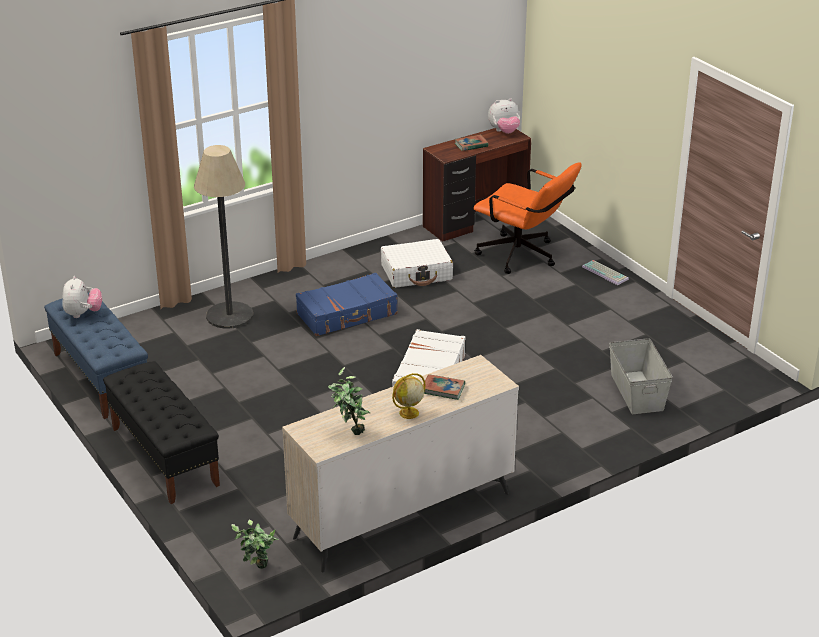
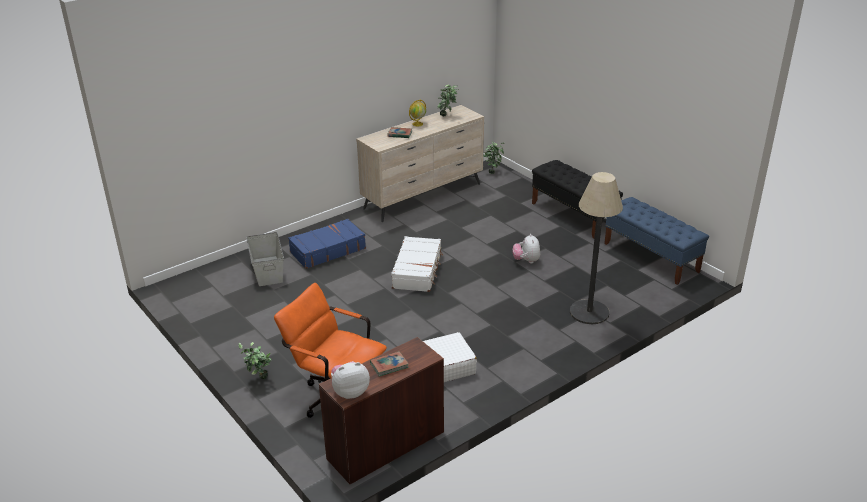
camera: 175 degrees right, 0 degrees up
(83, 314) = (672, 226): plush toy -> plush toy (526, 261)
(347, 314) = (492, 319): blue suitcase -> blue suitcase (327, 250)
(606, 273) = (259, 380): keyboard -> potted plant

